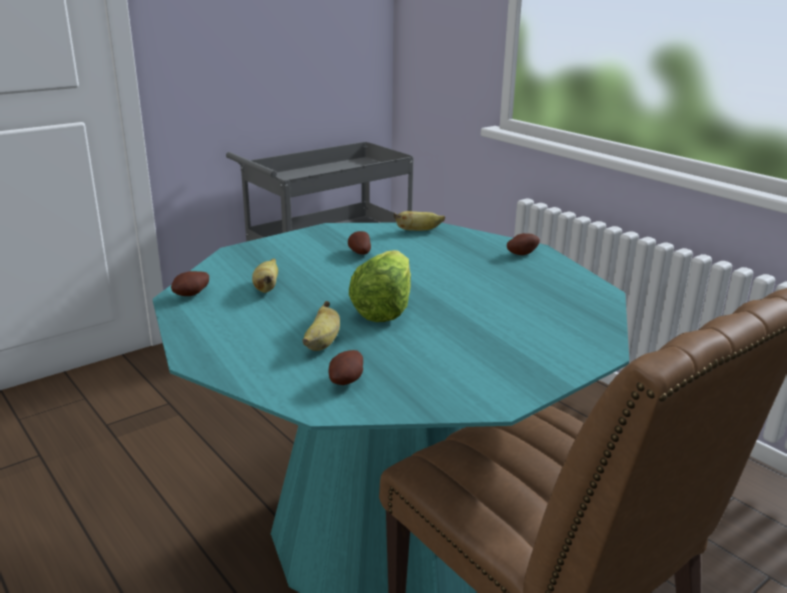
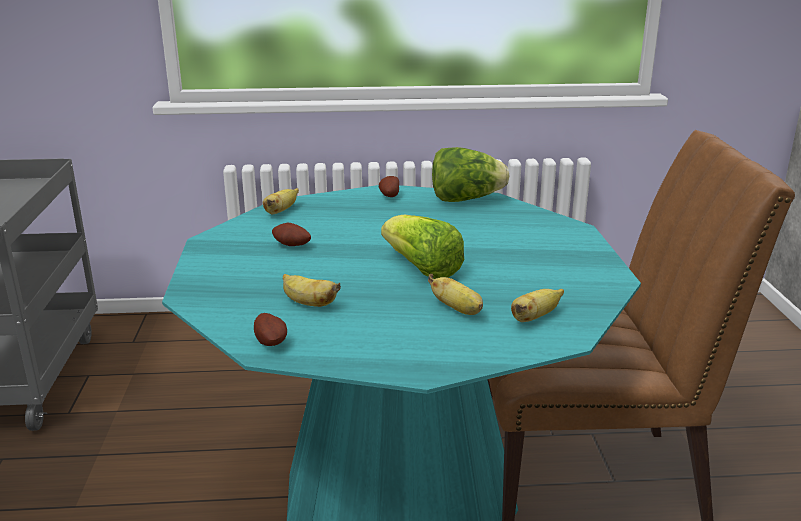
camera: 55 degrees left, 0 degrees up
(347, 381) = (534, 318): potato -> banana
(575, 283) = (465, 199): none -> lettuce

